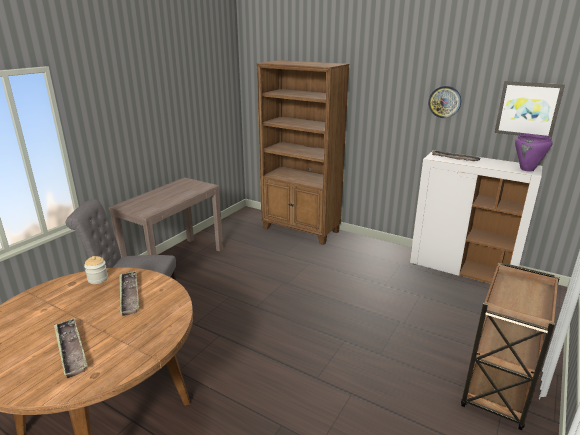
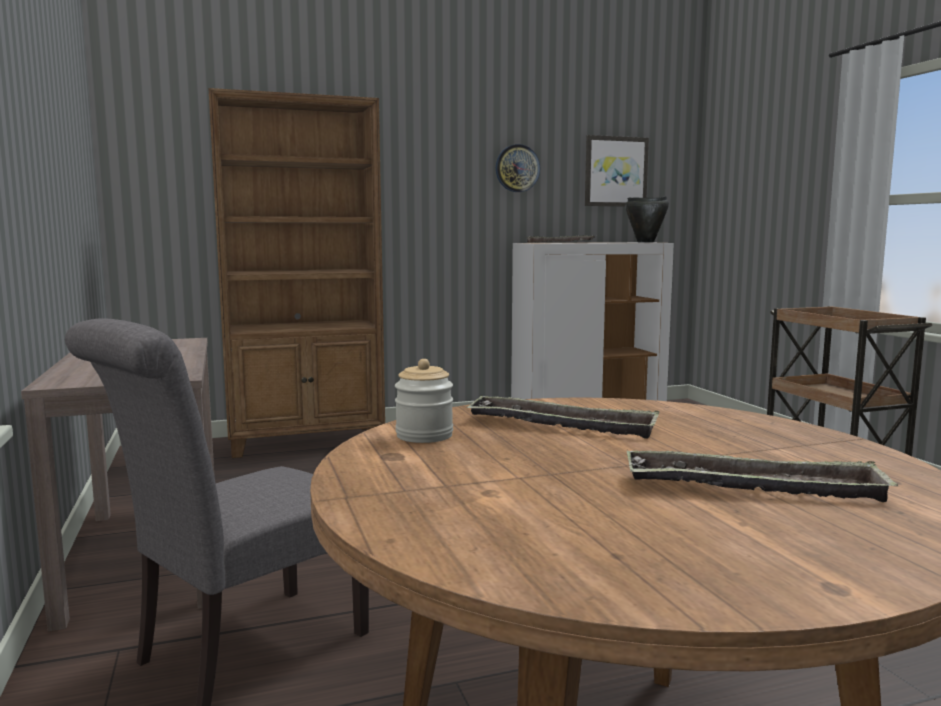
camera: 50 degrees left, 15 degrees down
(527, 169) = (646, 242): purple cooking pot -> black cooking pot

